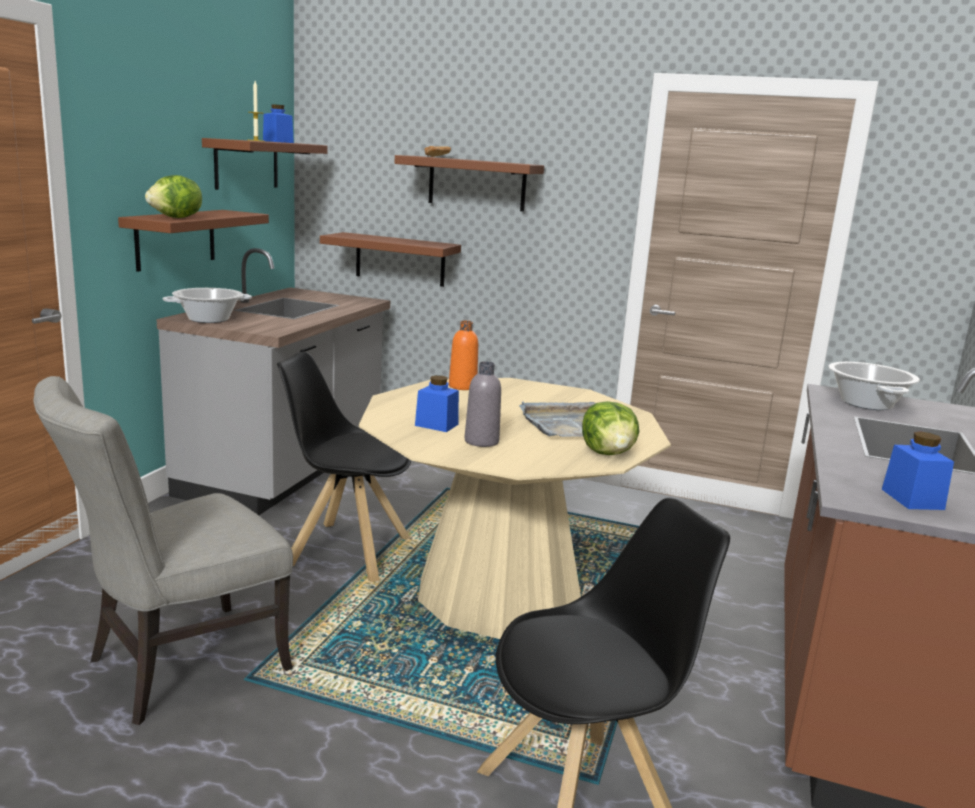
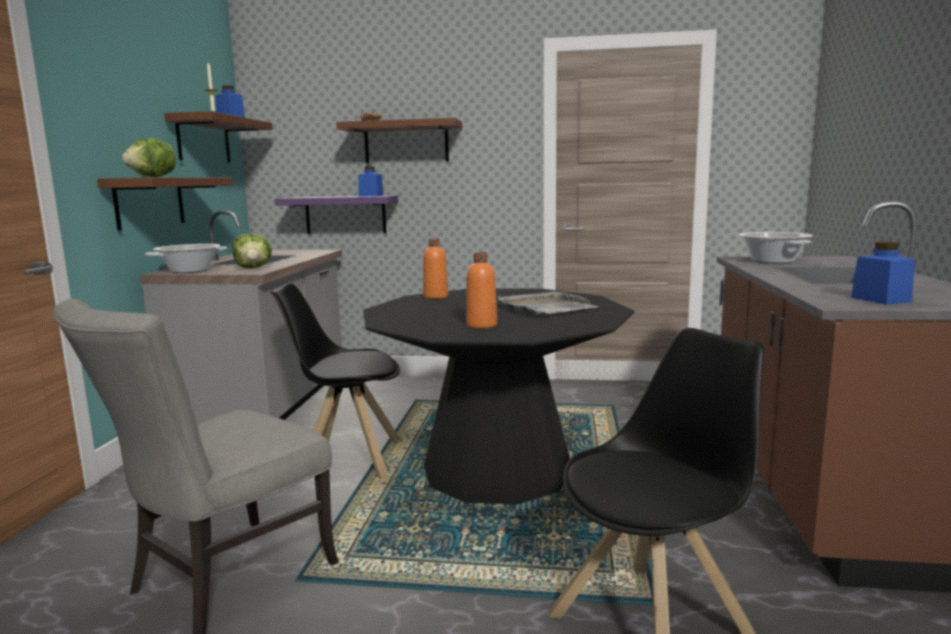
camera: 10 degrees left, 5 degrees down
(400, 259) = (345, 214): brown shelf -> purple shelf
(436, 425) = (434, 320): blue jar -> blue jar (371, 196)
(481, 441) = (481, 325): grey bottle -> orange bottle
(500, 593) = (497, 469): beige dining table -> black dining table
(608, 453) = (592, 320): lettuce -> lettuce (253, 268)

